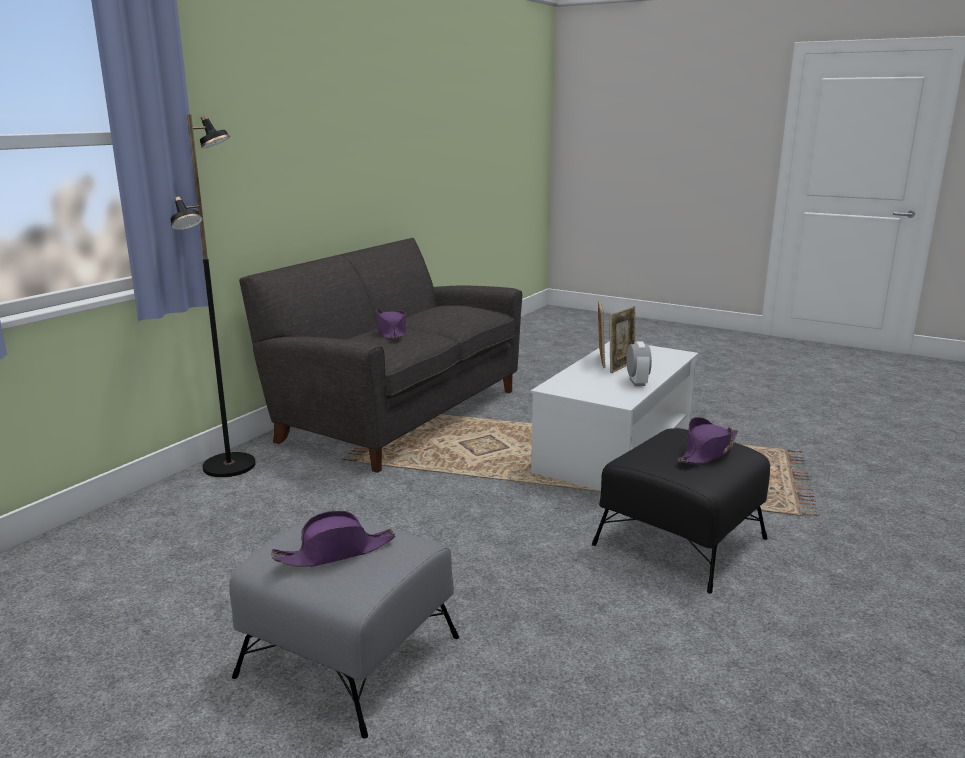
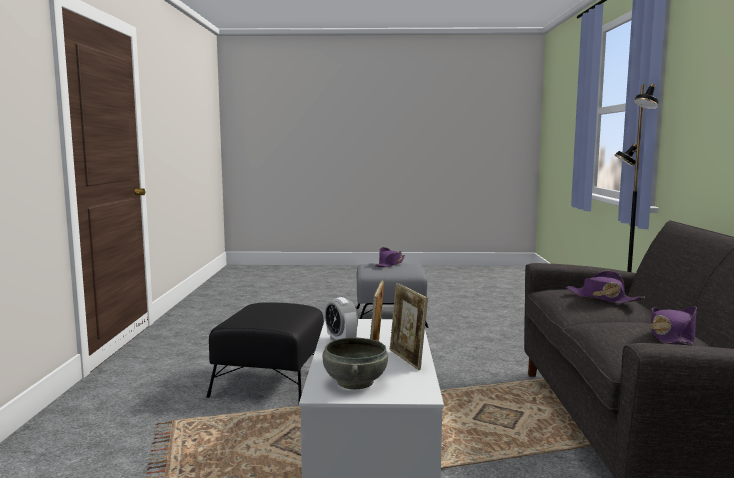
camera: 150 degrees right, 10 degrees down
(654, 355) = (354, 382): none -> grey bowl
(707, 452) = (255, 312): purple hat -> purple hat (671, 337)

